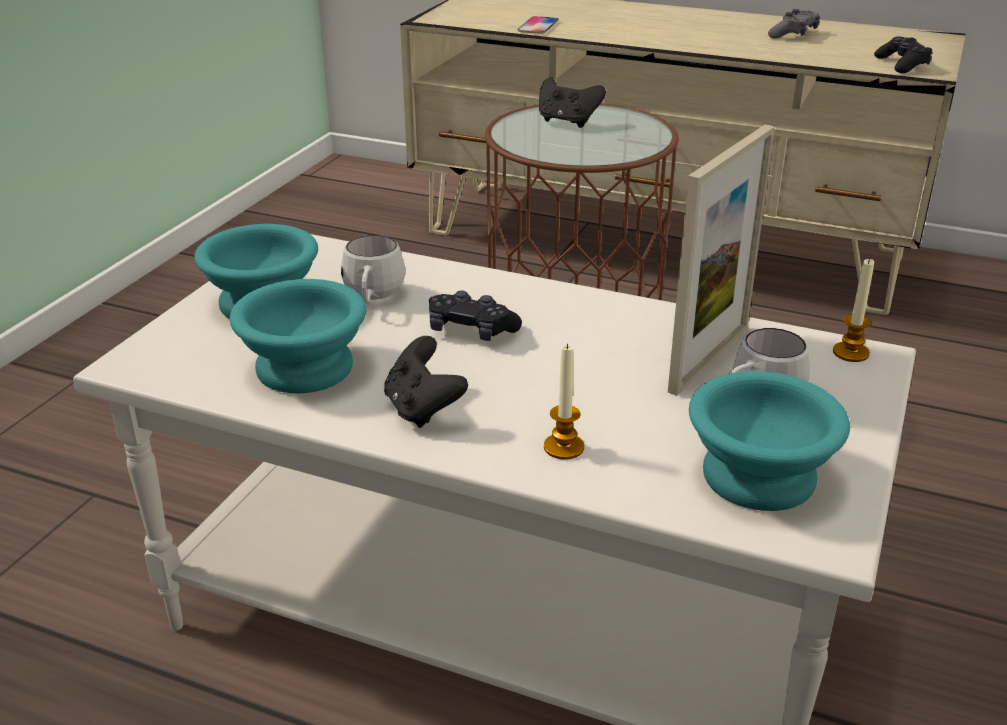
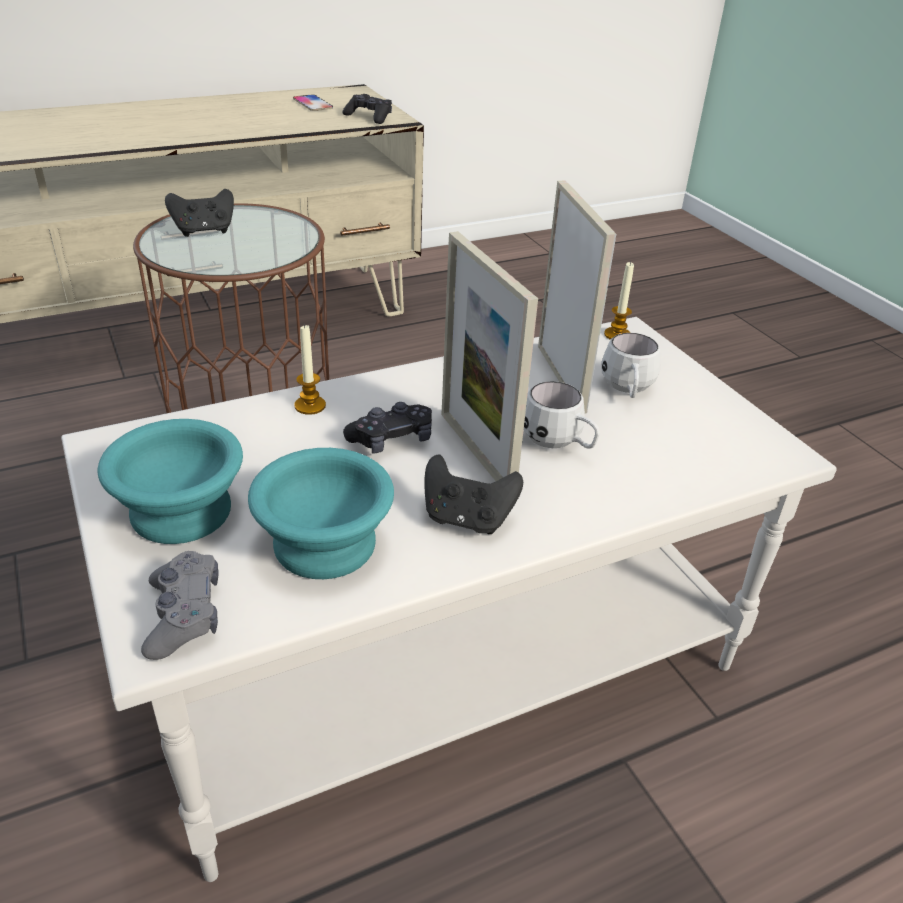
camera: 50 degrees left, 5 degrees up
(373, 299) = (271, 455): white mug -> white mug (559, 444)
(519, 371) = (476, 451): none -> picture frame
(538, 26) = (29, 148): phone -> phone (312, 104)
(563, 447) = (592, 487): candle -> candle (310, 406)
(760, 479) = (708, 440): turquoise bowl -> none
(794, 34) = (258, 109): grey game controller -> grey game controller (184, 615)

